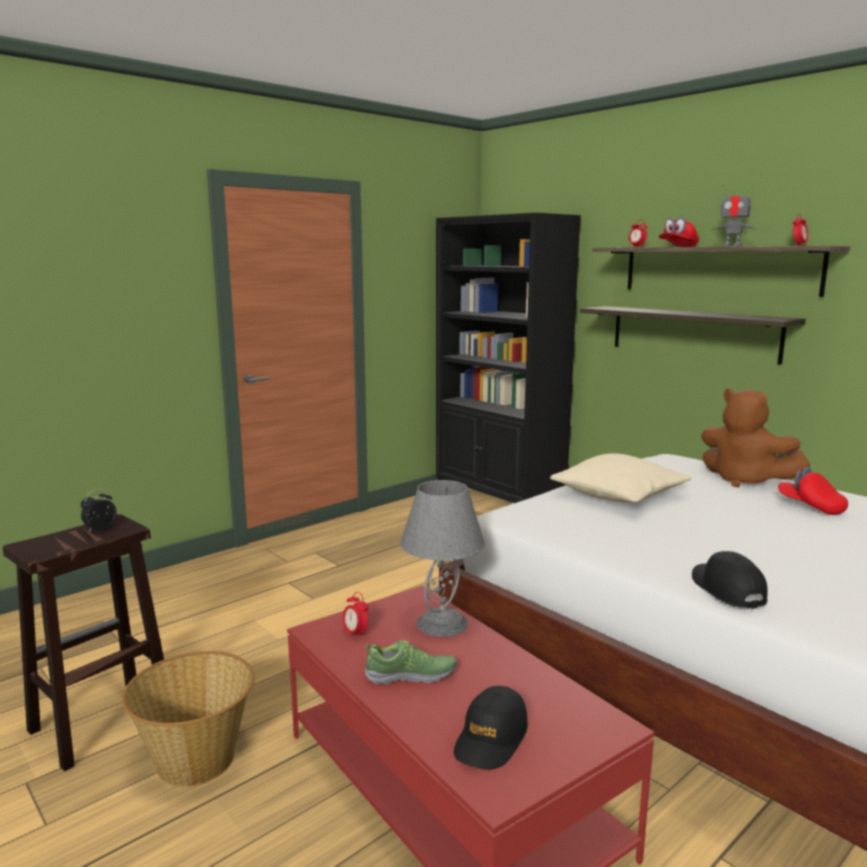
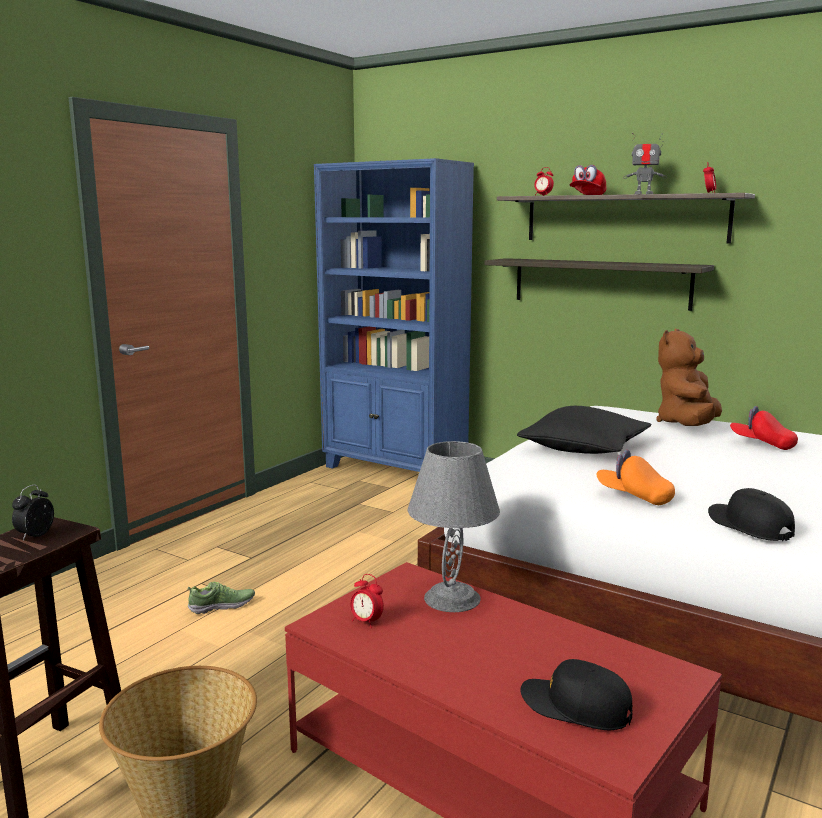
camera: 15 degrees left, 0 degrees up
(411, 676) = (454, 656): shoe -> shoe (222, 606)
(491, 739) = (576, 707): black cap -> black cap turned 105 degrees clockwise
(499, 499) = (395, 470): black bookcase -> blue bookcase
(619, 495) = (584, 448): beige pillow -> black pillow
(630, 548) = (634, 497): none -> orange cap
(744, 481) = (687, 425): brown plush toy -> brown plush toy turned 90 degrees clockwise

